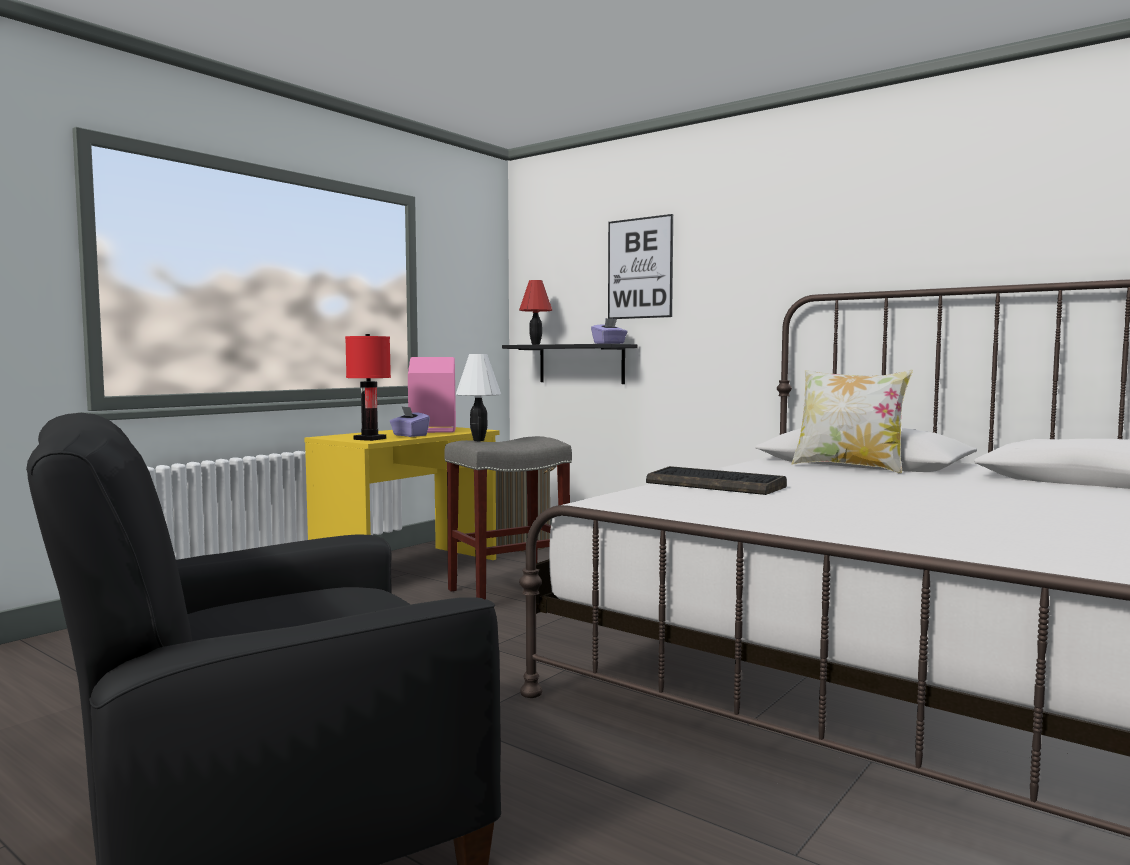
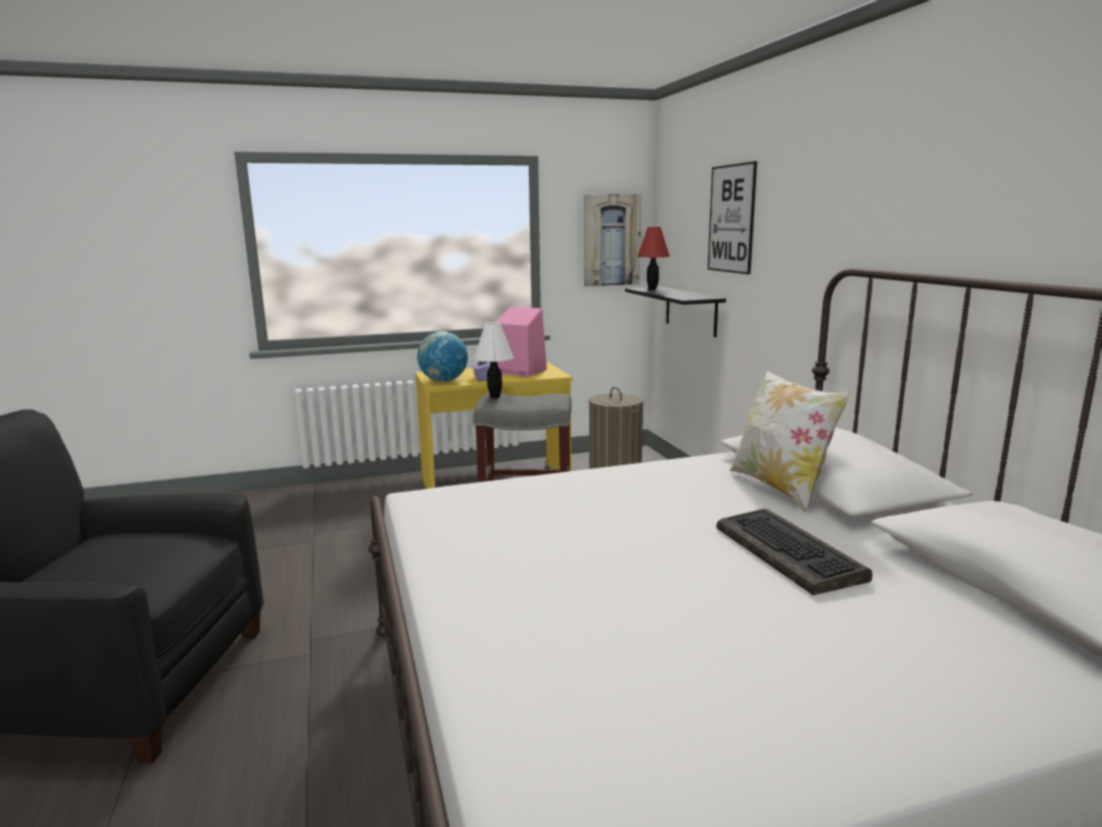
camera: 35 degrees right, 10 degrees up
(369, 439) = (443, 381): red table lamp -> globe
(477, 296) = (611, 240): none -> picture
(609, 343) = (696, 297): purple tissue box -> none
(717, 485) = (567, 492): keyboard -> keyboard (790, 553)

